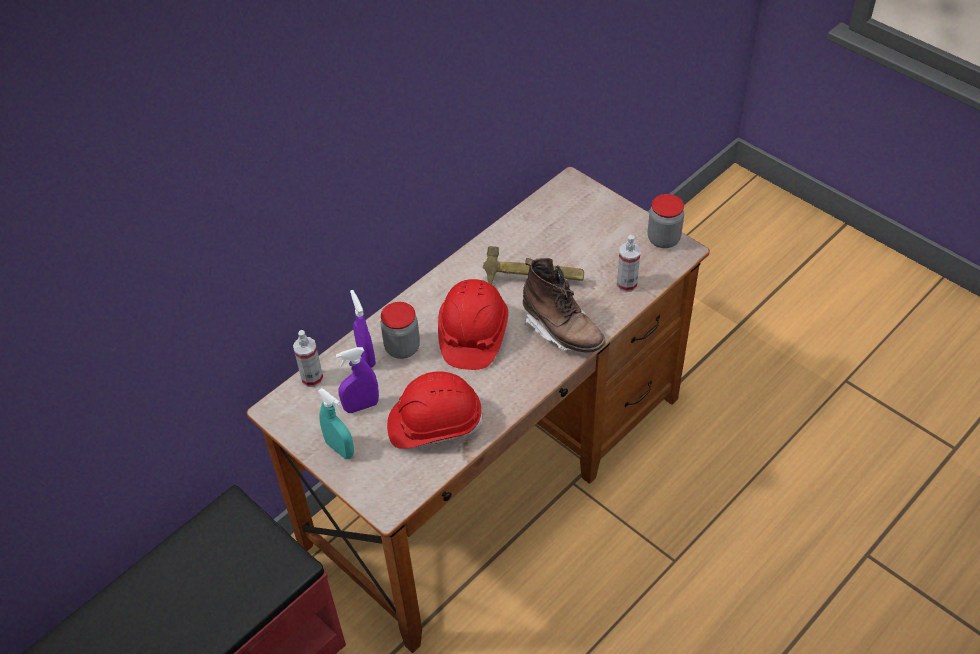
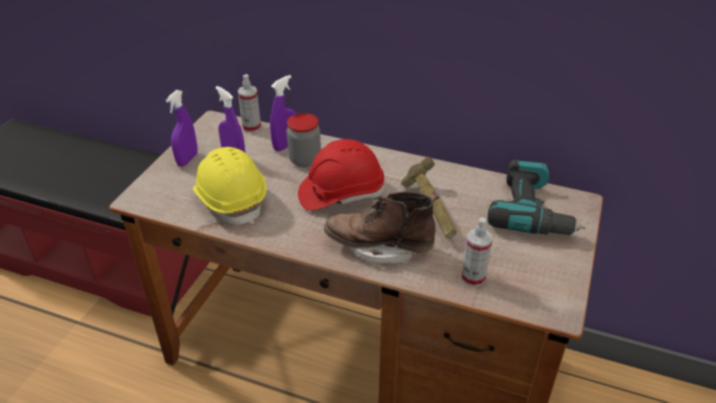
camera: 65 degrees right, 10 degrees down
(340, 449) = (187, 159): turquoise spray bottle -> purple spray bottle
(434, 424) = (231, 199): red hard hat -> yellow hard hat
(562, 331) = (379, 247): brown boot -> brown boot turned 75 degrees clockwise
(568, 216) = (532, 212): none -> power drill
(663, 239) = (561, 290): jar -> none

